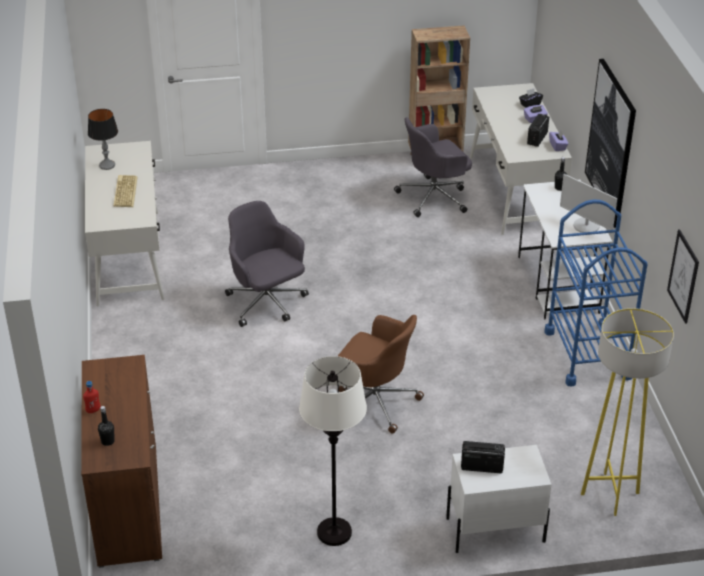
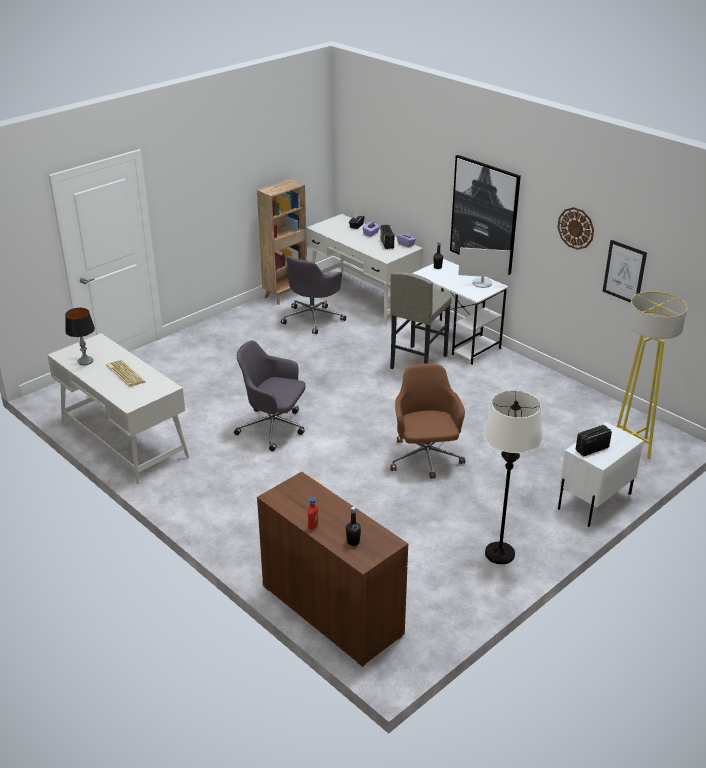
camera: 35 degrees left, 5 degrees down
(374, 401) = (425, 459): brown office chair -> brown office chair turned 90 degrees counterclockwise
(488, 292) = (418, 362): none -> grey stool
(587, 354) = (522, 374): blue cart -> none
(661, 199) = (576, 228): none -> wall clock

